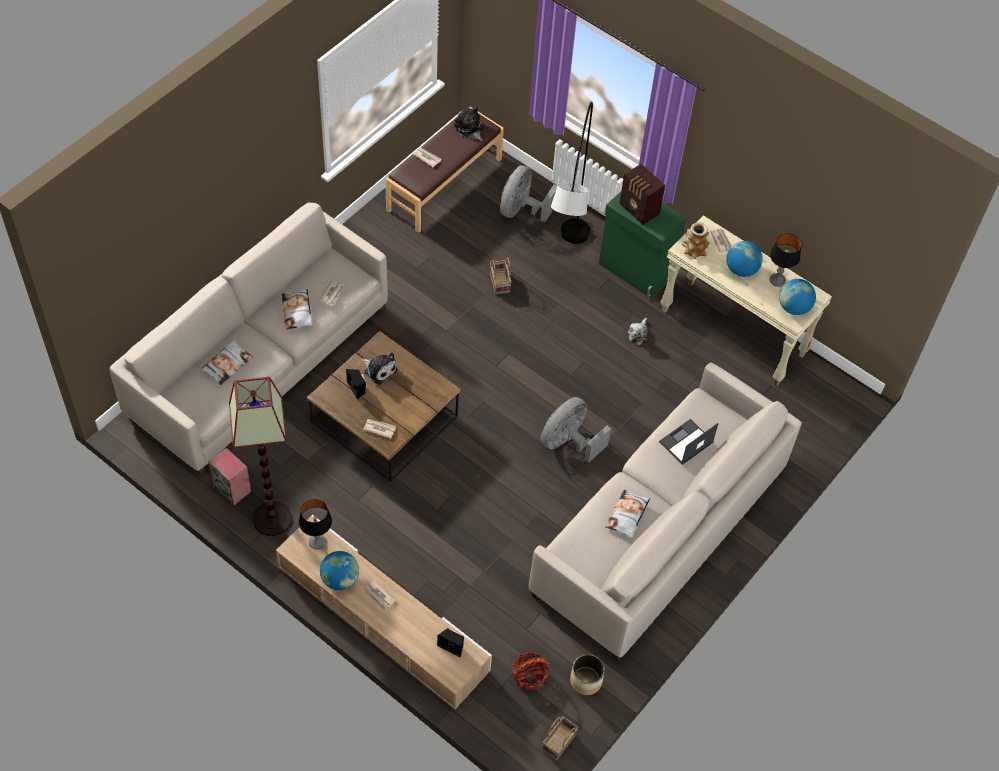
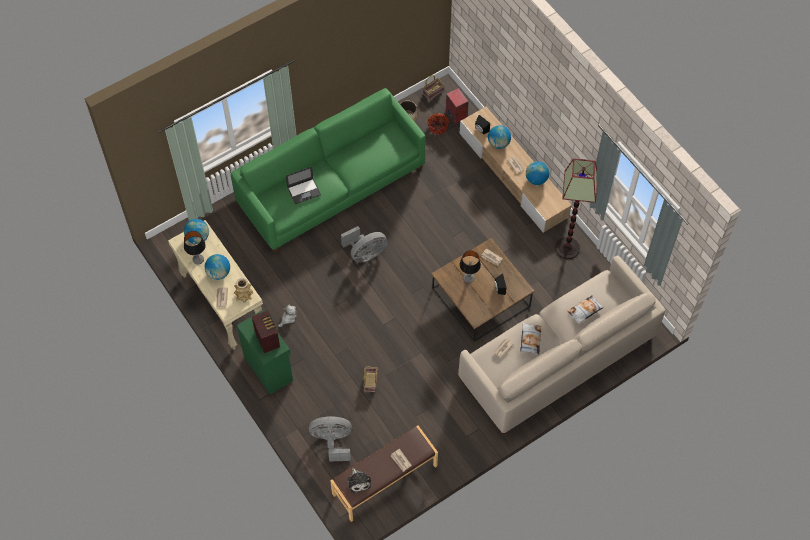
camera: 160 degrees left, 5 degrees up
(233, 489) = (589, 272): speaker -> speaker (456, 115)
(317, 542) = (545, 203): table lamp -> table lamp (469, 278)
(379, 370) = (481, 298): plush toy -> none
(416, 628) = (498, 143): none -> globe
(521, 210) = (332, 441): grey fan -> grey fan turned 135 degrees counterclockwise
(565, 275) = (321, 377): grey floor lamp -> none
(627, 515) = (358, 157): pillow -> none
(659, 531) = (331, 186): beige sofa -> green sofa

